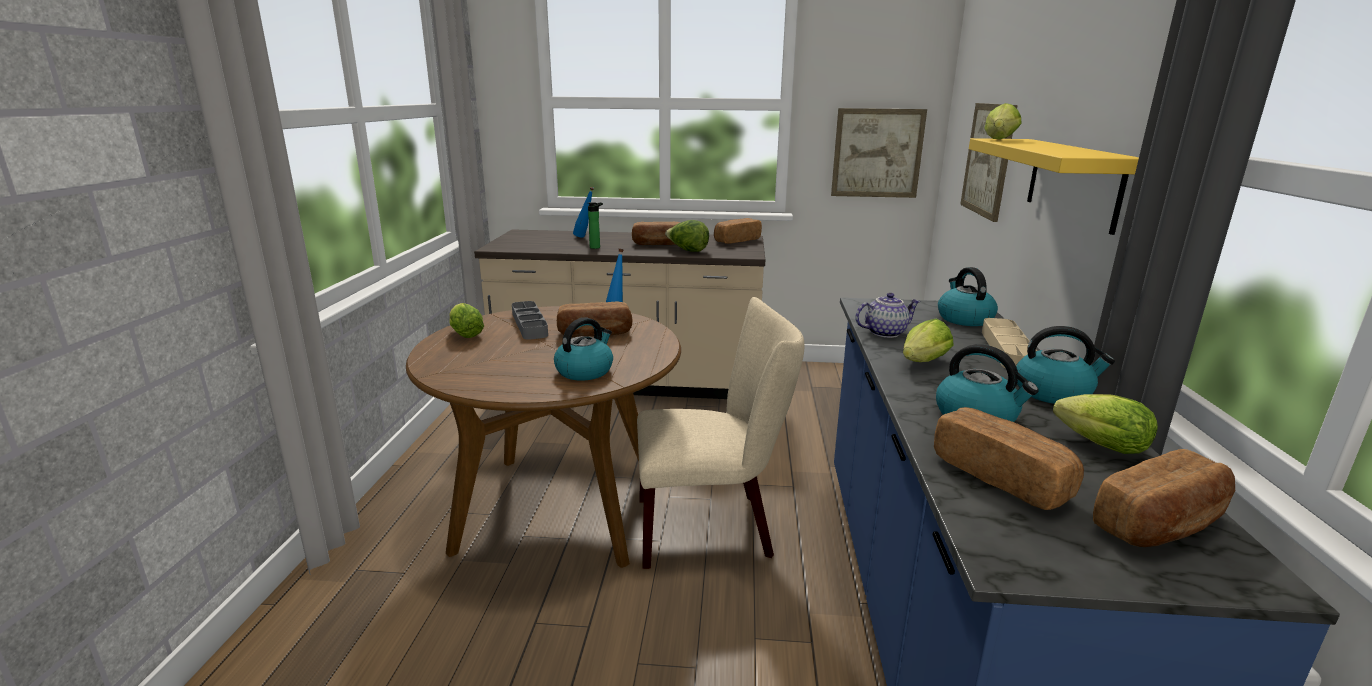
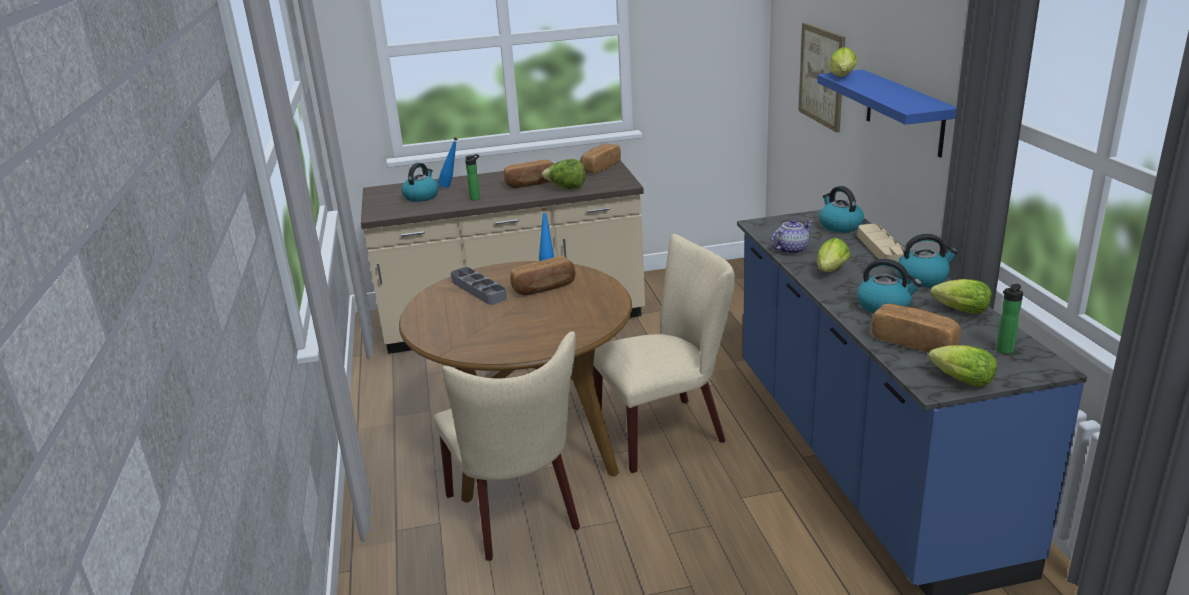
camera: 15 degrees left, 5 degrees up
(465, 334) = (432, 309): lettuce -> lettuce (959, 380)
(486, 587) = (517, 515): none -> beige chair
(585, 371) = (569, 323): kettle -> kettle (421, 196)
(877, 153) = (711, 64): picture -> none
(1073, 182) = (904, 112): yellow shelf -> blue shelf
(1161, 524) = (1003, 351): bread -> bottle

